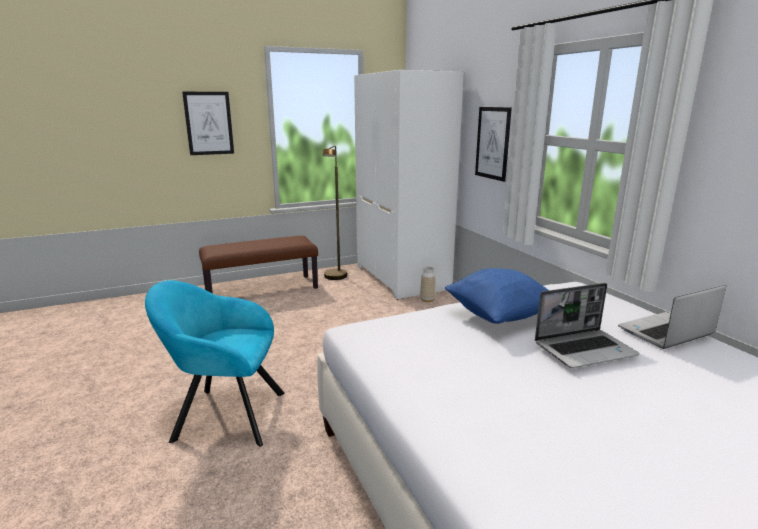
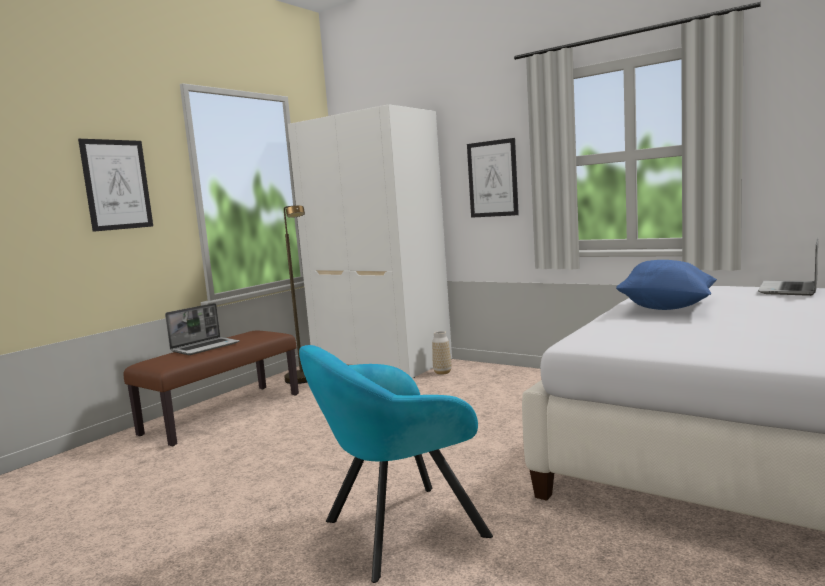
camera: 30 degrees left, 10 degrees down
(585, 349) = (776, 305): laptop -> laptop (206, 347)

